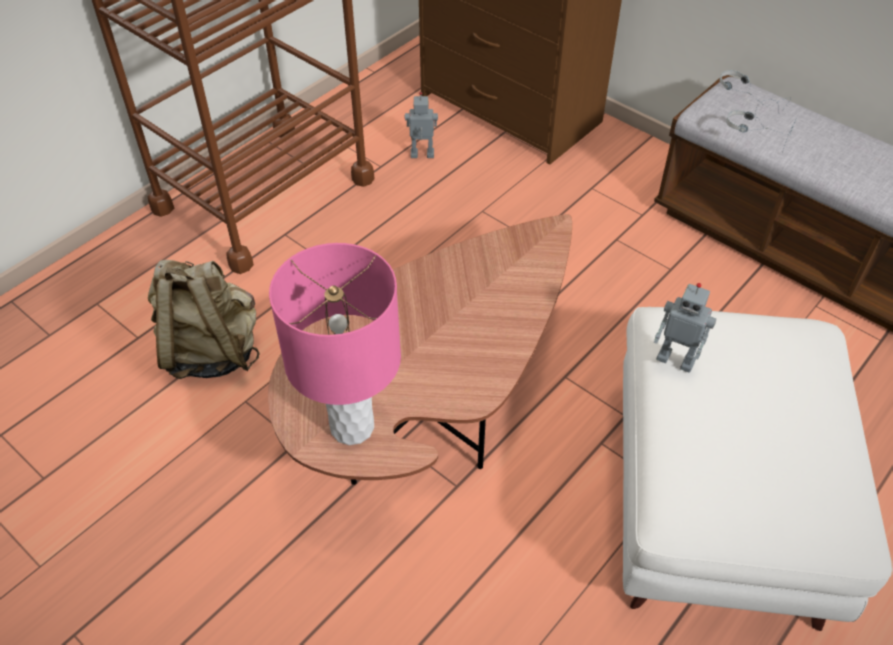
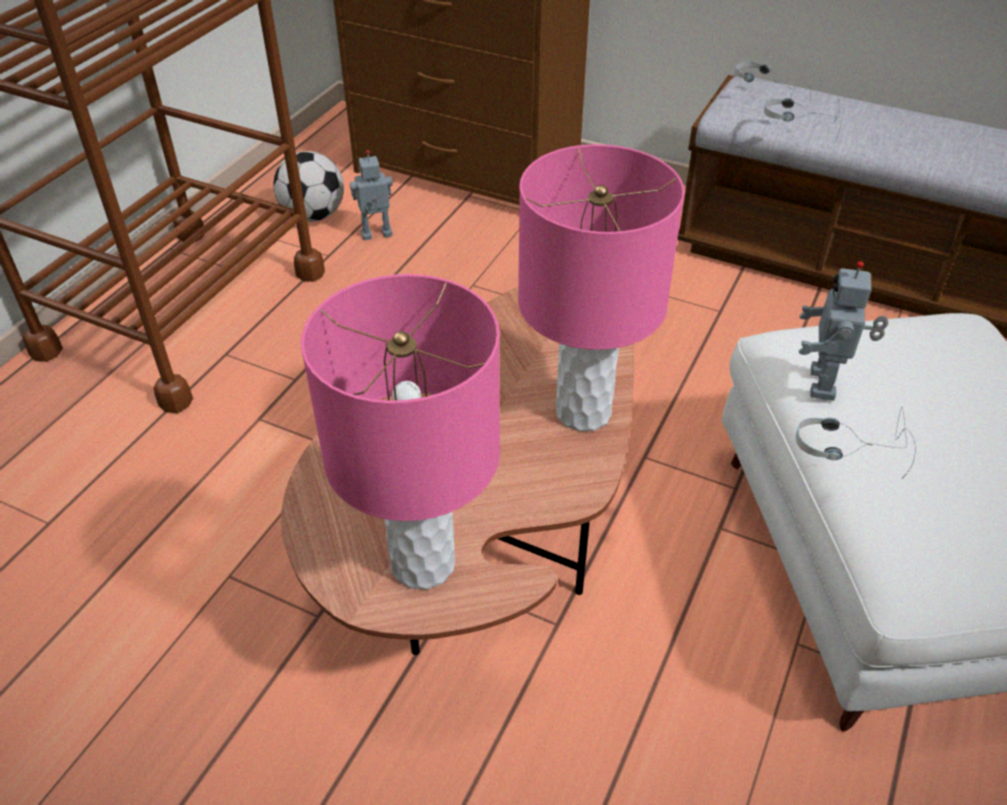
camera: 15 degrees left, 5 degrees down
(211, 351) = (162, 519): beige backpack -> none
(379, 130) = (313, 216): none -> football
(500, 341) = (584, 411): none -> pink table lamp
(664, 413) = (843, 451): none -> headphones
(676, 359) = (825, 384): toy robot -> toy robot turned 90 degrees clockwise

